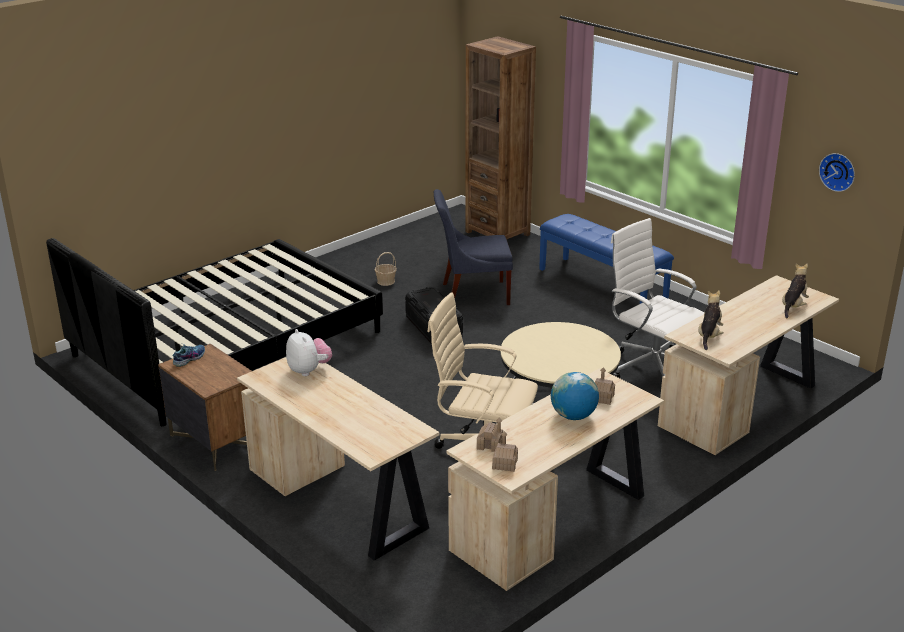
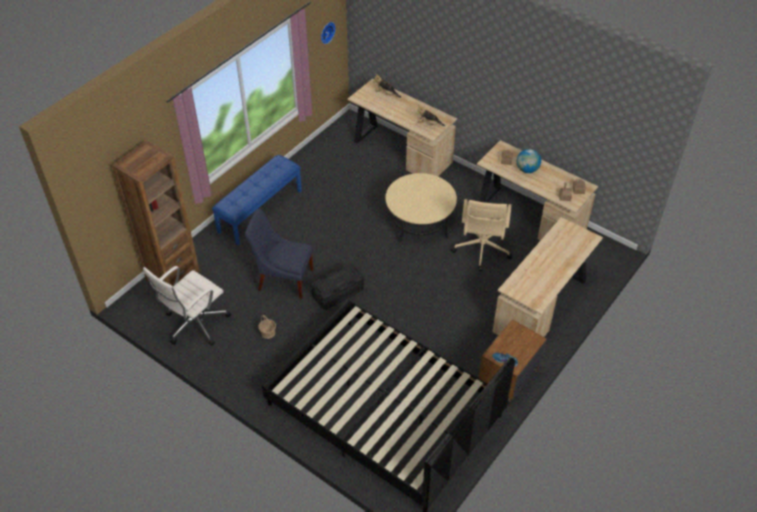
camera: 100 degrees left, 20 degrees up
(309, 370) = (521, 281): plush toy -> none
(471, 294) = (283, 278): blue chair -> blue chair turned 120 degrees clockwise
(651, 368) = (369, 186): white office chair -> white office chair (194, 324)

